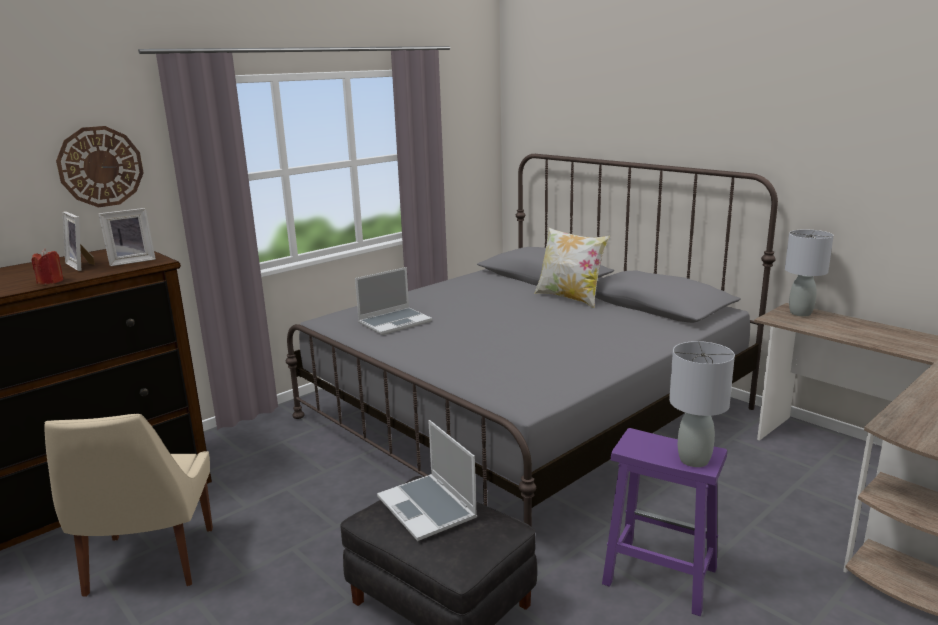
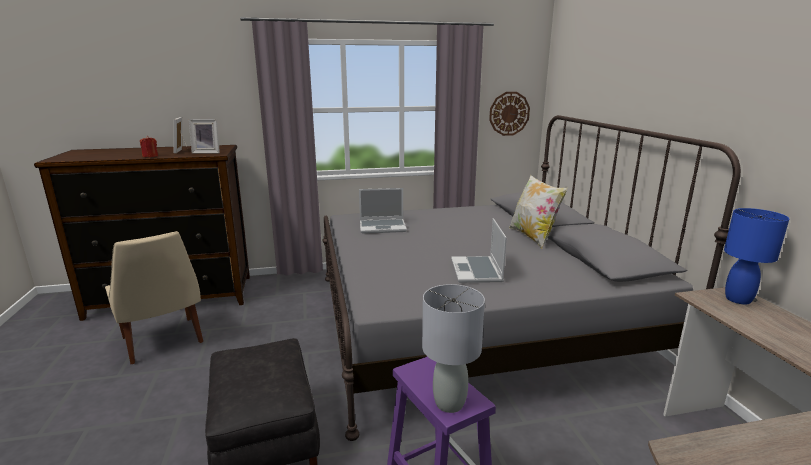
camera: 30 degrees right, 0 degrees up
(100, 166) = (217, 93): wall clock -> wall clock (509, 113)
(149, 564) = (163, 341): beige chair -> beige chair turned 60 degrees counterclockwise
(428, 508) = (262, 363): laptop -> laptop (477, 271)
(800, 313) = (737, 299): grey table lamp -> blue table lamp

